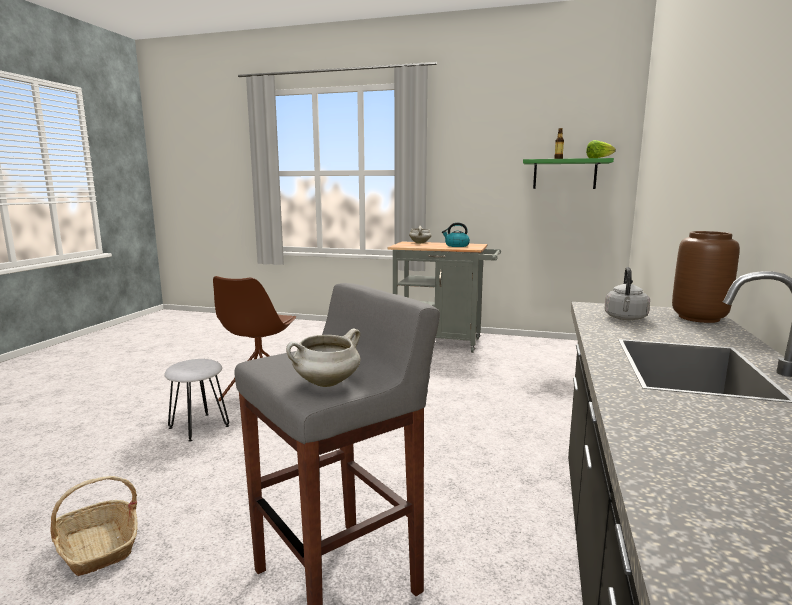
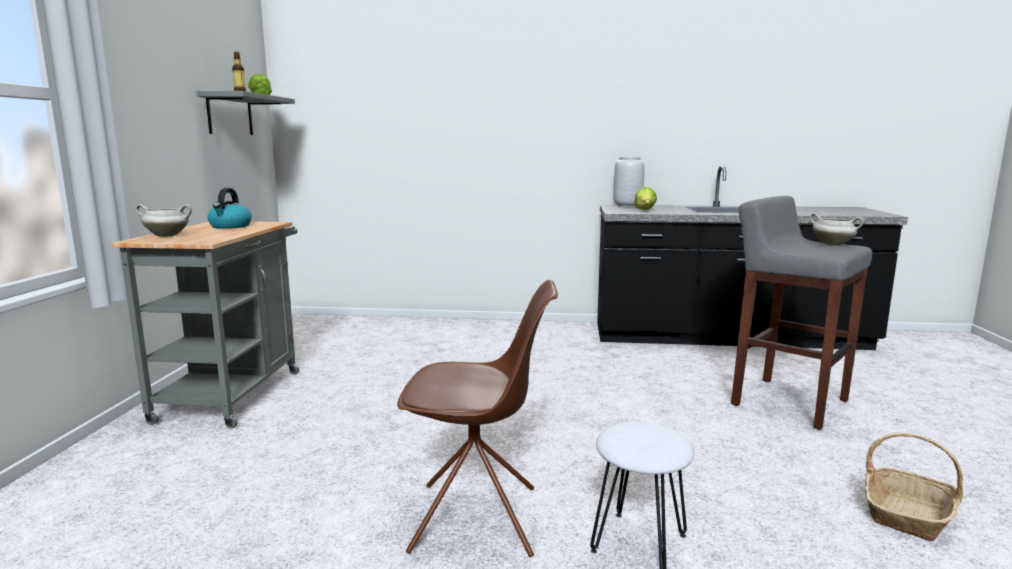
camera: 100 degrees left, 0 degrees up
(564, 174) = (230, 115): green shelf -> grey shelf
(625, 318) = (645, 210): grey kettle -> lettuce
(700, 318) = (627, 206): brown vase -> grey vase

